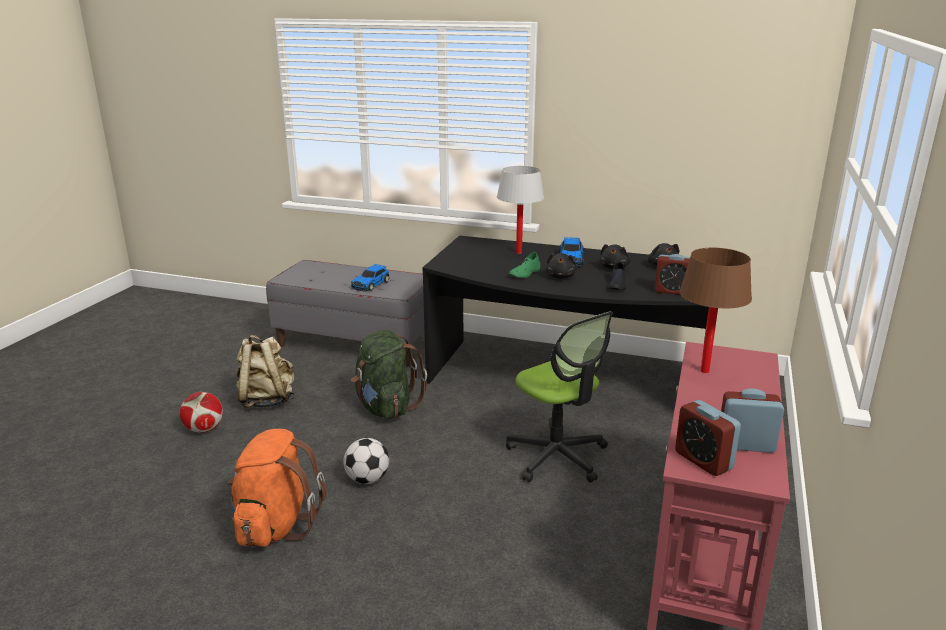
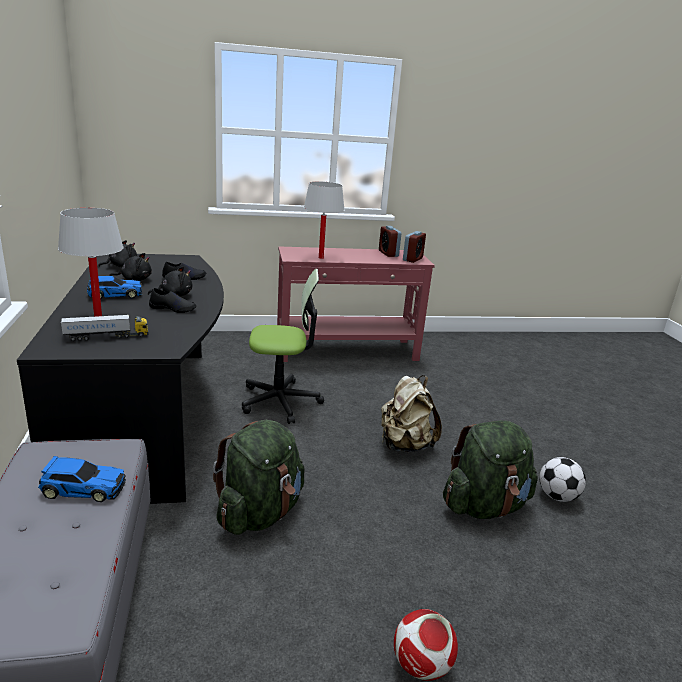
camera: 120 degrees left, 0 degrees up
(267, 400) = (308, 639): beige backpack -> beige backpack (404, 445)
(276, 525) = (484, 506): orange backpack -> green backpack
(367, 479) = (387, 480): football -> football (557, 496)
(478, 253) = (106, 336): none -> toy truck
(525, 273) = (173, 308): green shoe -> black shoe
(557, 456) = (280, 401): office chair -> office chair turned 60 degrees clockwise
(672, 291) = (187, 263): alarm clock -> none
(704, 371) = (321, 258): brown table lamp -> white table lamp

